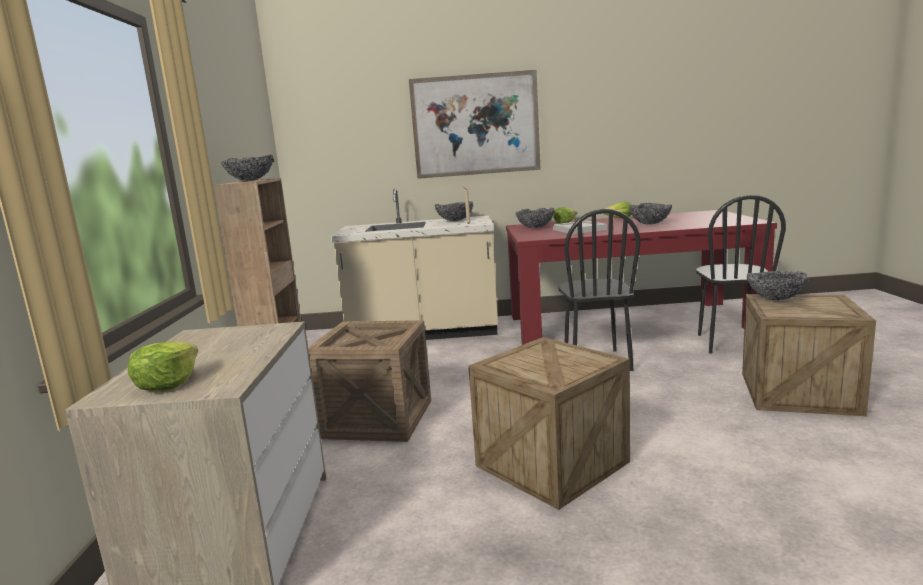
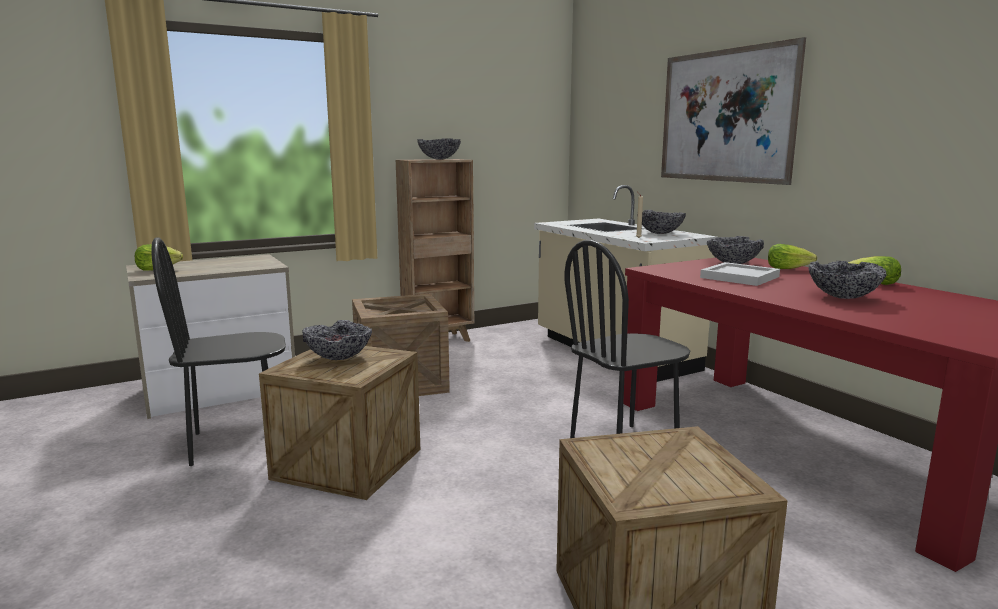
camera: 60 degrees right, 0 degrees up
(731, 343) = (826, 536): black chair -> black chair (235, 443)
(775, 298) = (686, 445): bowl -> bowl (339, 357)

